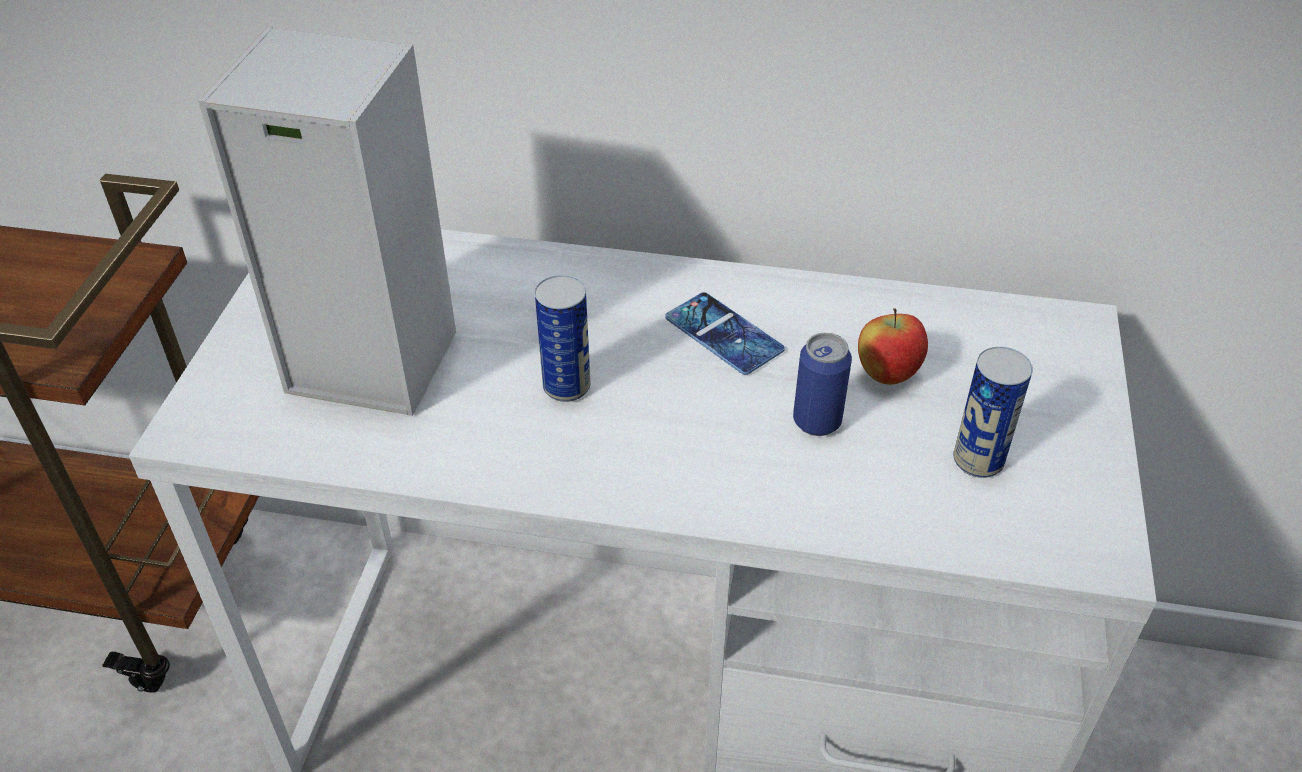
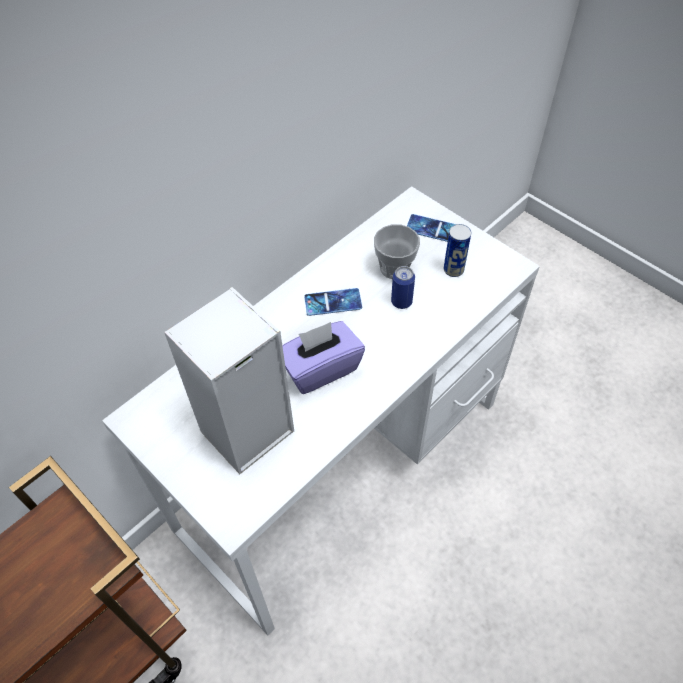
camera: 55 degrees left, 10 degrees up
(566, 386) = (320, 368): can -> purple tissue box
(887, 375) = (394, 268): apple -> cup
(1045, 383) = (432, 229): none -> phone

